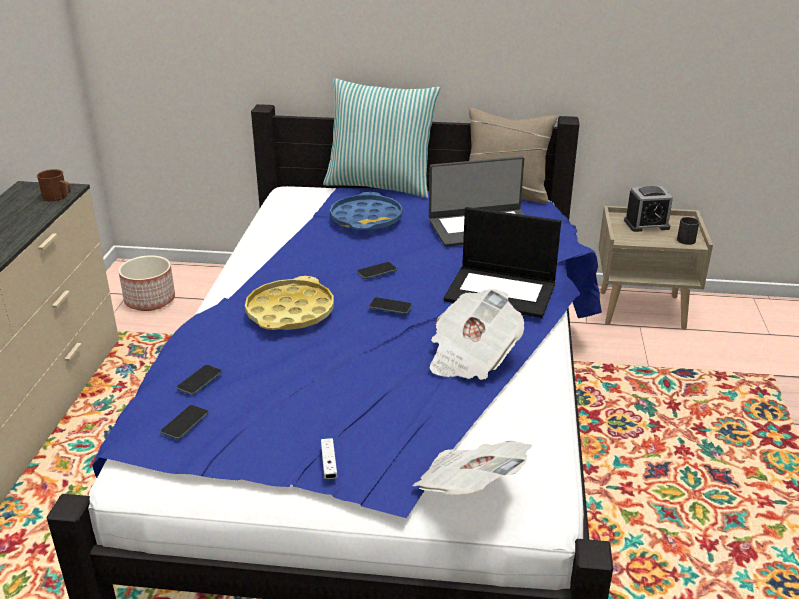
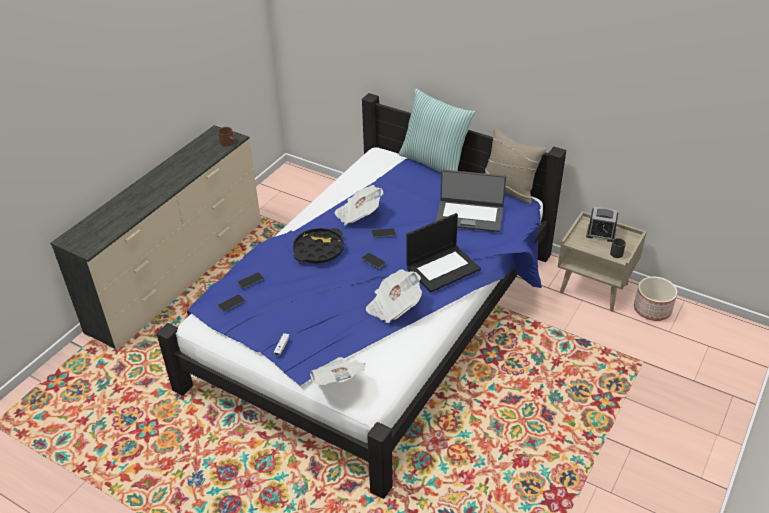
camera: 25 degrees right, 10 degrees up
(151, 300) = (291, 199): planter -> planter (652, 310)
(290, 312) = (318, 250): yellow tray -> black tray
(319, 259) = (358, 215): none -> newspaper
(366, 219) = (405, 190): blue tray -> none
(502, 291) = (443, 268): laptop -> laptop turned 75 degrees counterclockwise

